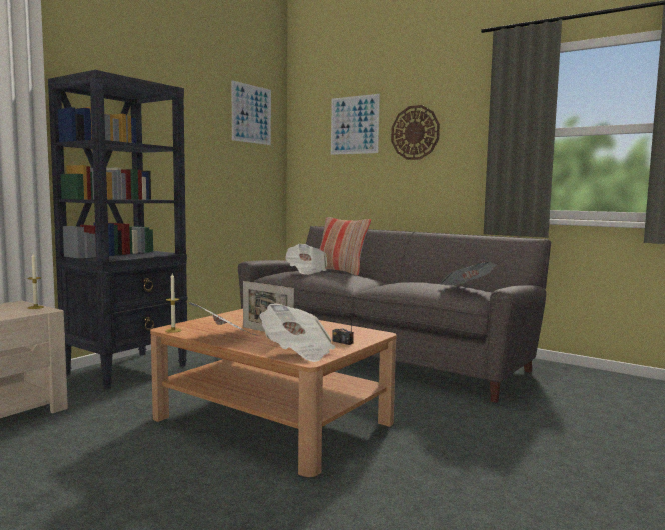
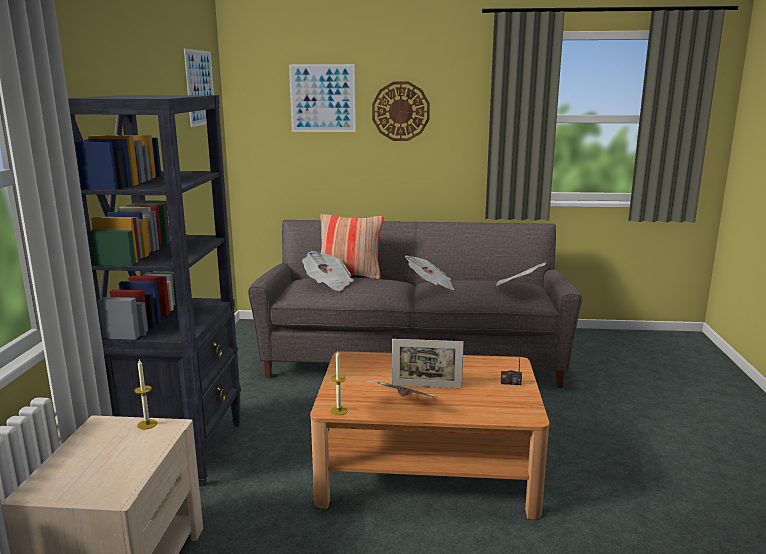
camera: 30 degrees left, 10 degrees up
(297, 352) = (502, 408): newspaper -> newspaper (430, 285)

